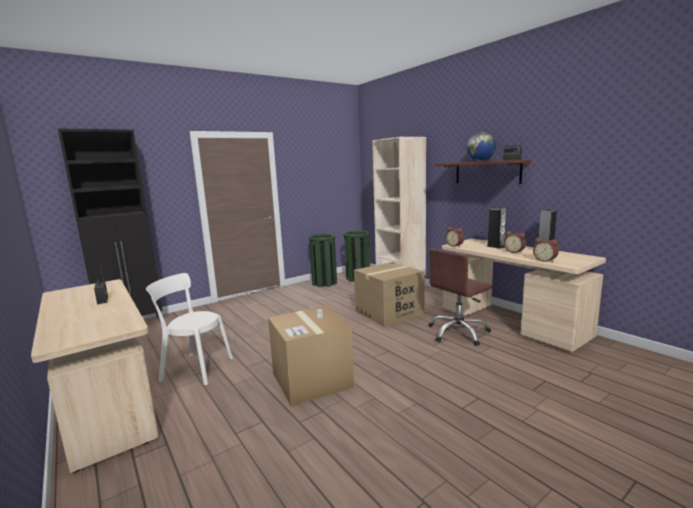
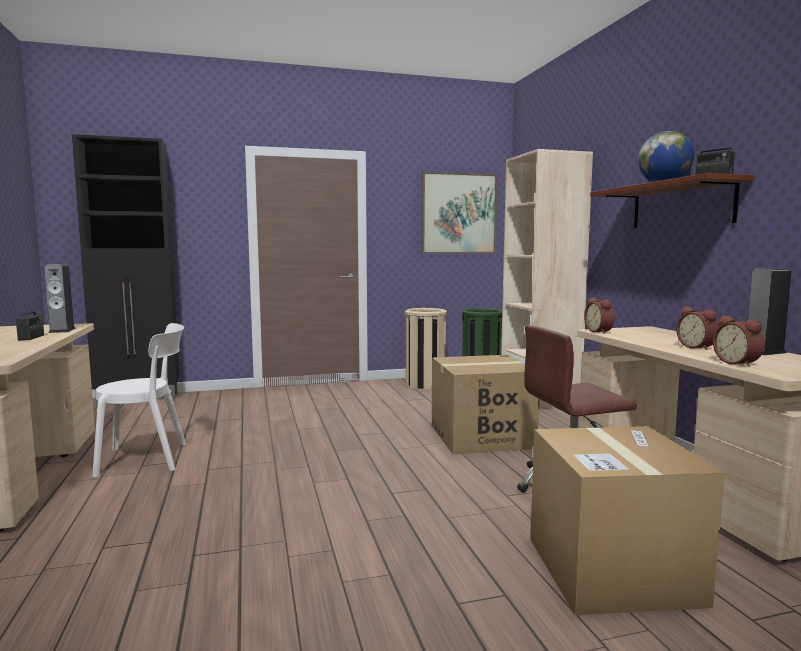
camera: 20 degrees right, 5 degrees down
(194, 368) = (148, 458): white chair -> white chair turned 135 degrees clockwise
(312, 380) = (271, 504): cardboard box -> cardboard box (612, 570)
(324, 283) = (425, 384): green trash can -> beige trash can
(331, 171) = (458, 213): none -> picture
(495, 246) = (674, 338): speaker -> speaker (62, 330)

